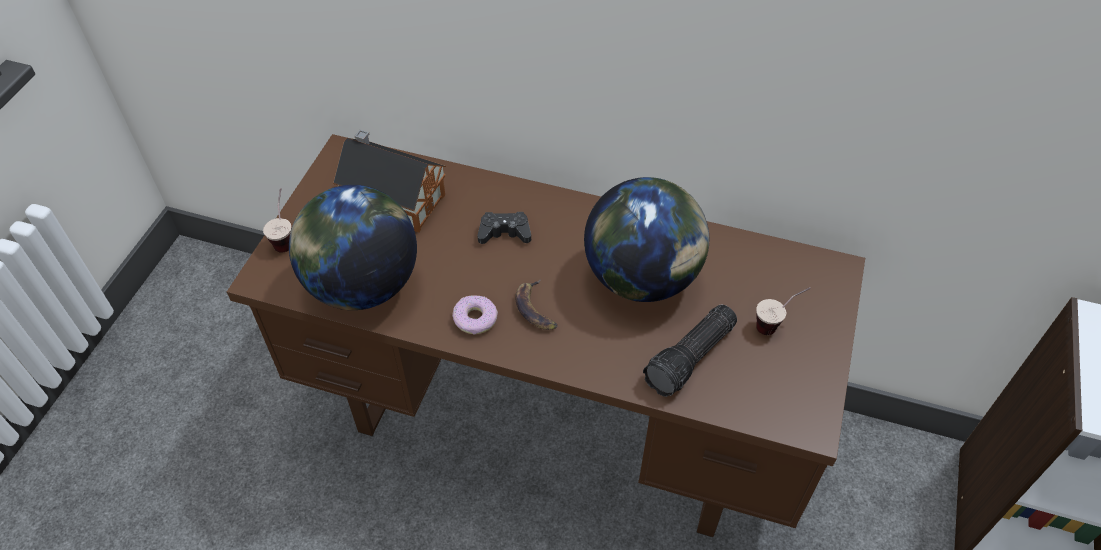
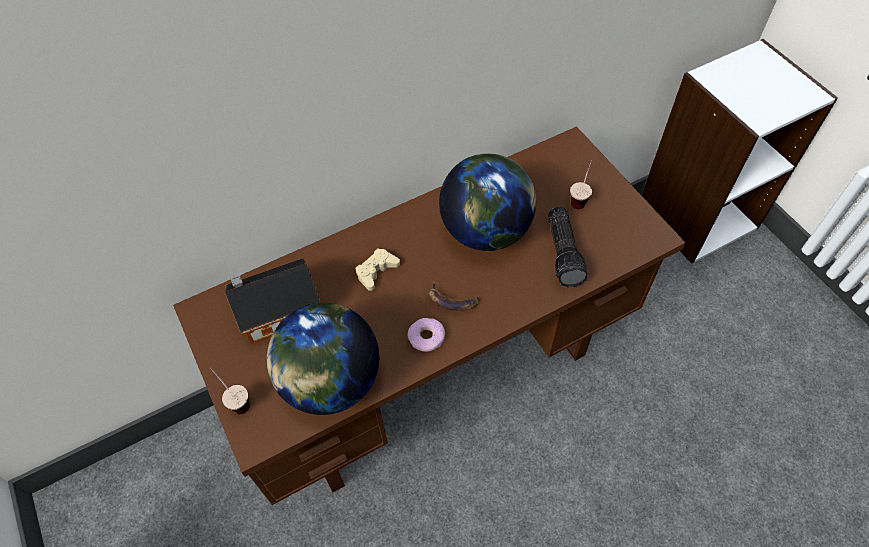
camera: 45 degrees left, 5 degrees up
(504, 233) = (376, 271): black game controller -> beige game controller

